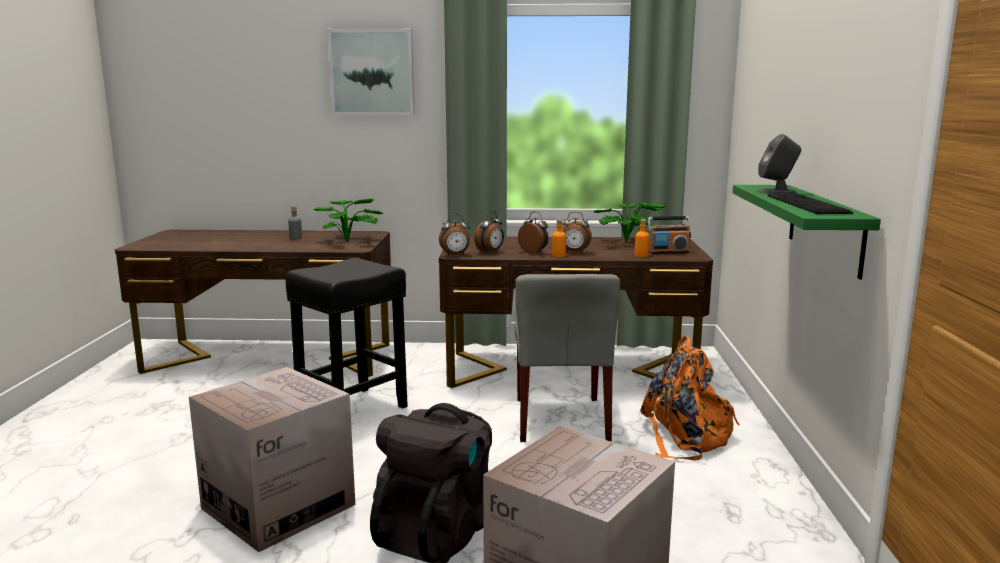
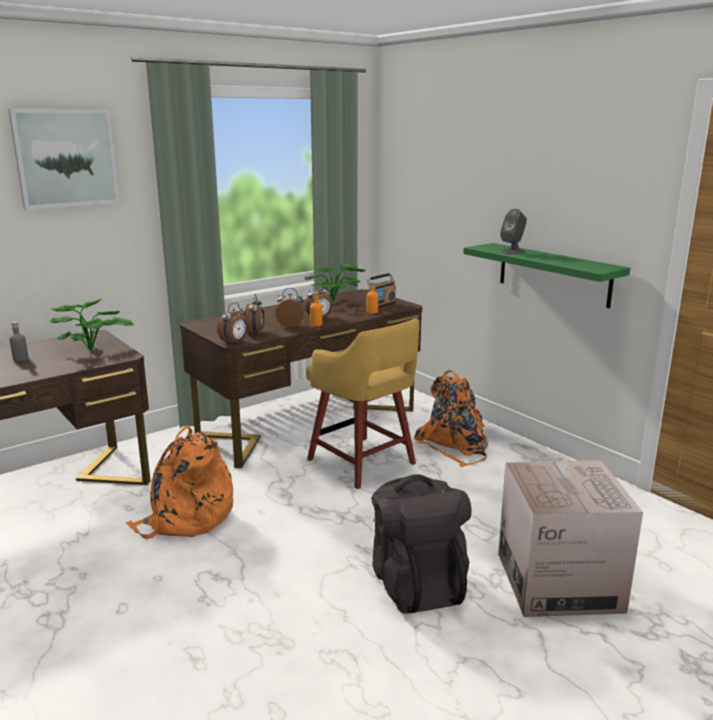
camera: 40 degrees left, 5 degrees up
(278, 506) = (268, 628): cardboard box -> none
(353, 409) = (186, 518): black stool -> orange backpack
(561, 419) = (363, 463): grey chair -> yellow stool
(806, 204) = (563, 261): keyboard -> none

